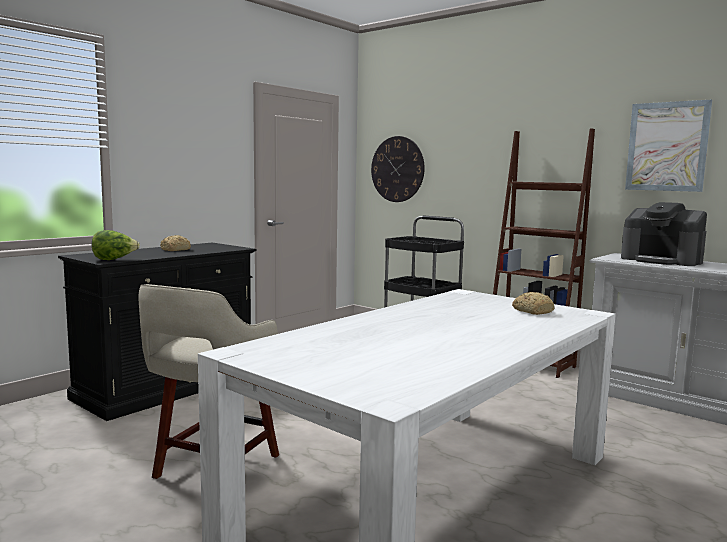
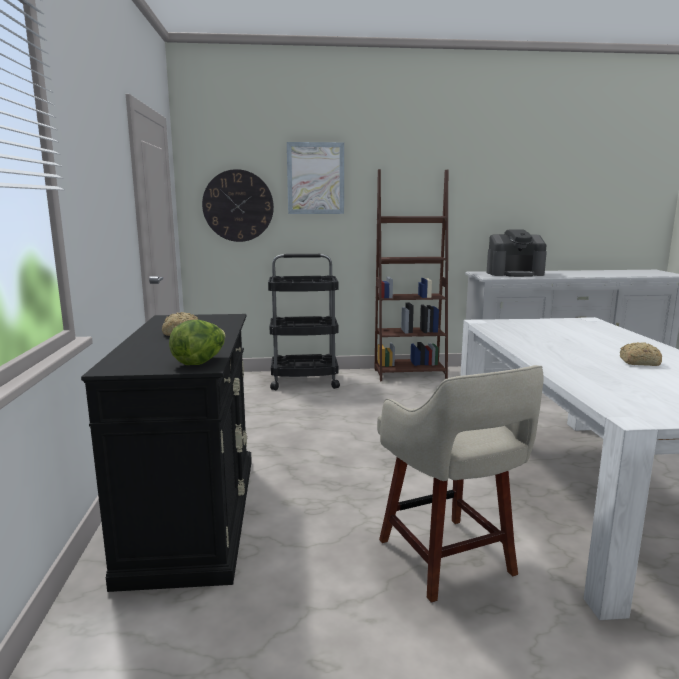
camera: 45 degrees left, 5 degrees up
(532, 311) = (569, 326): bread -> bread (638, 362)
(667, 146) = (498, 186): picture -> picture (315, 178)

